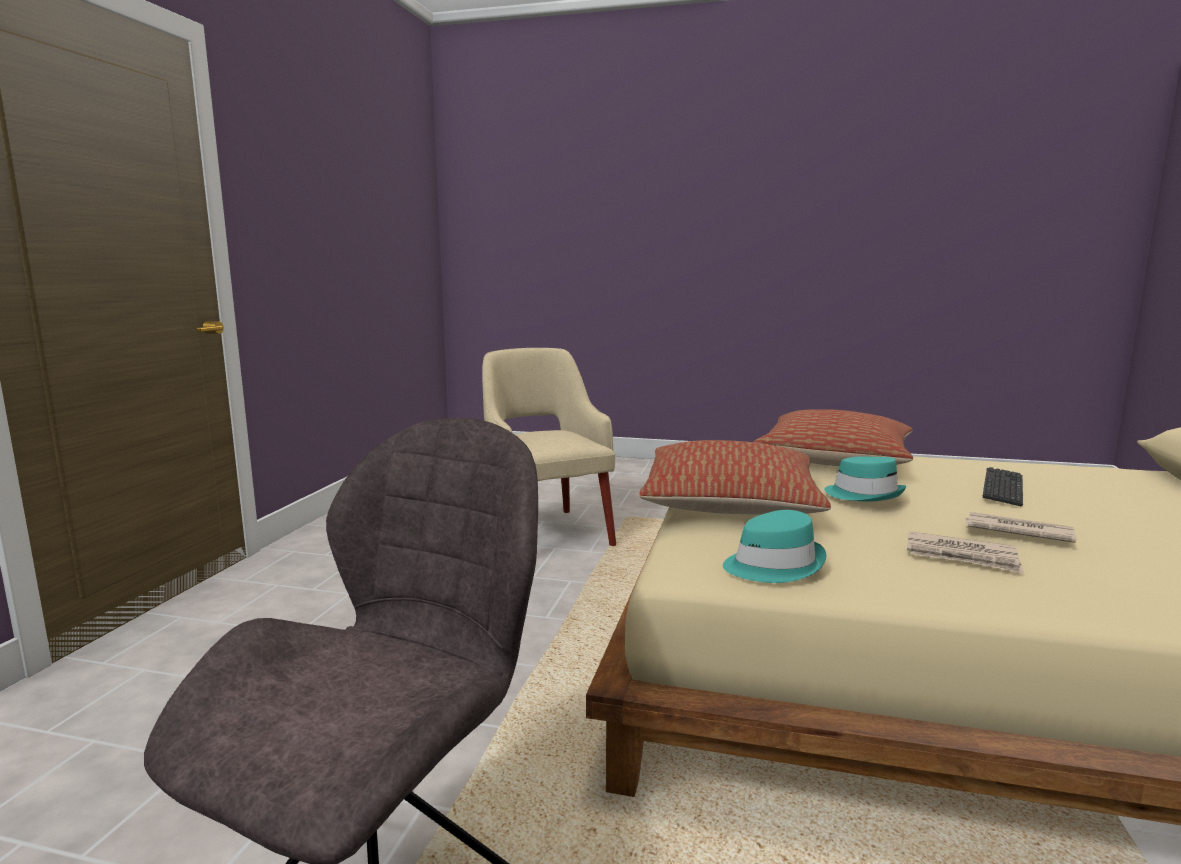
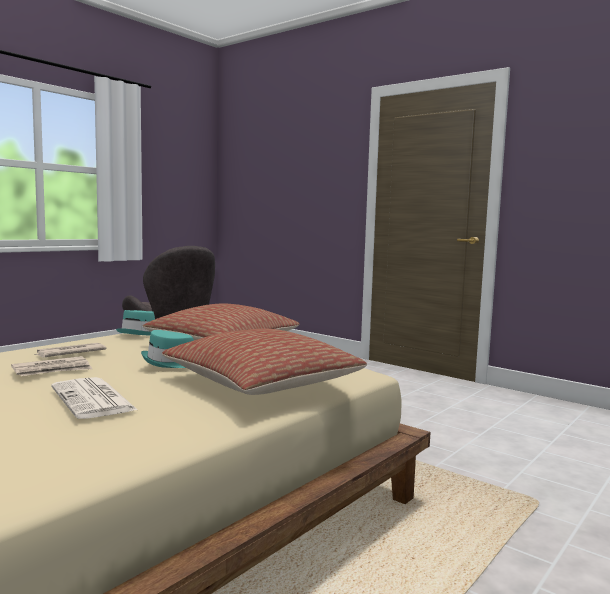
camera: 115 degrees right, 5 degrees down
(547, 532) = (496, 456): beige armchair -> none
(1003, 488) = (94, 399): keyboard -> newspaper

